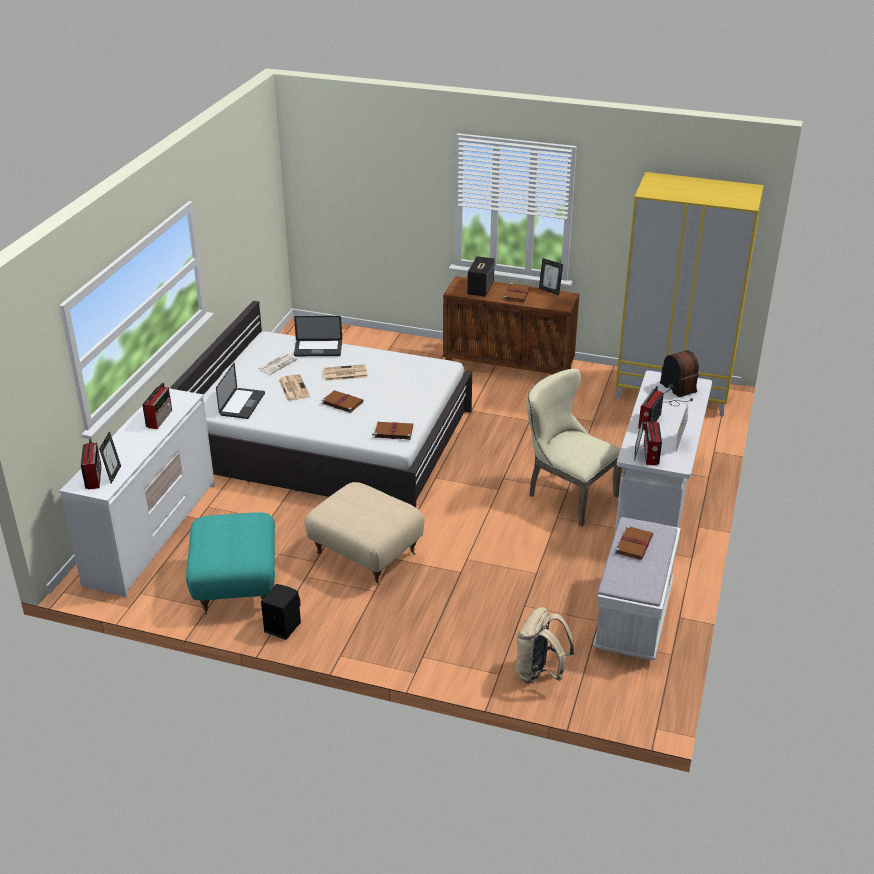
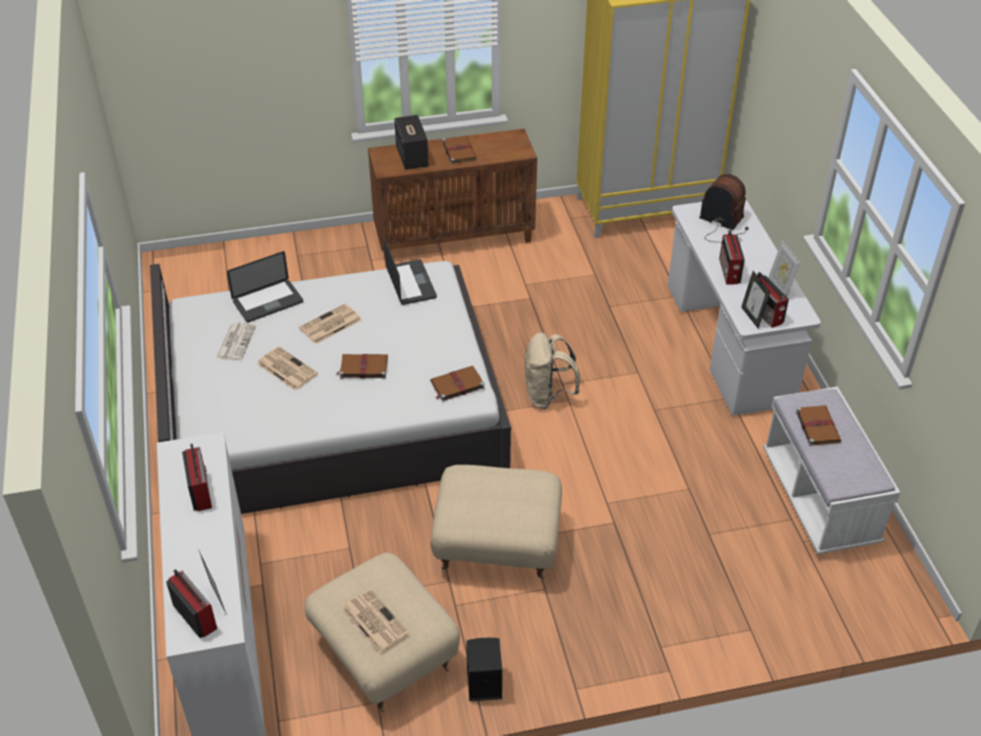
camera: 30 degrees left, 10 degrees up
(220, 543) = (374, 621): none -> newspaper
(235, 584) = (383, 654): turquoise ottoman -> beige ottoman
(242, 404) = (242, 416): laptop -> laptop (410, 283)
(540, 673) = (787, 608): beige backpack -> beige backpack (548, 395)
(549, 291) = (490, 135): picture frame -> none
(566, 495) = (642, 378): beige chair -> none

